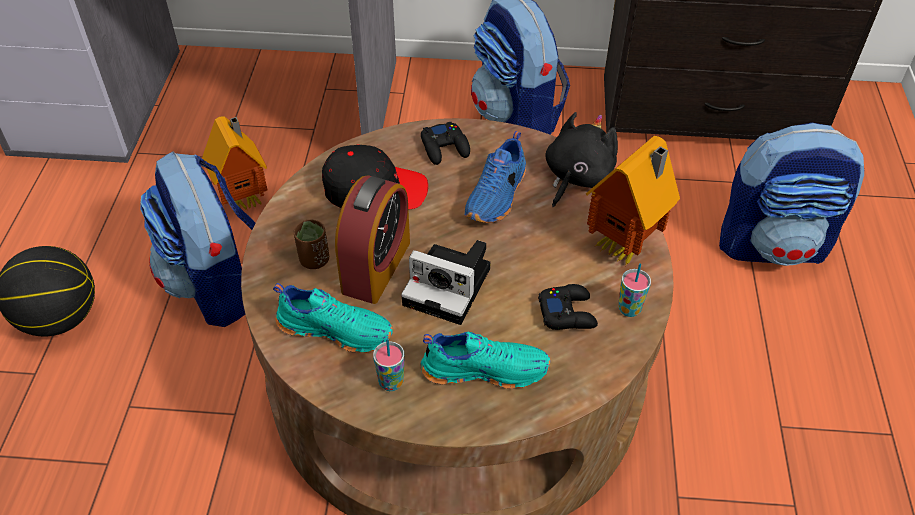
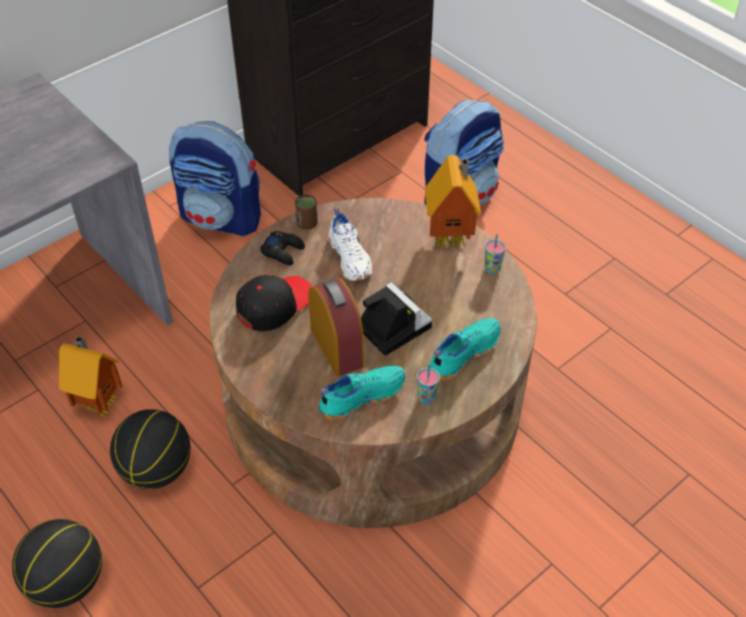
camera: 45 degrees left, 0 degrees up
(218, 285) = (157, 470): backpack -> basketball
(314, 260) = (296, 371): brown cup -> brown cup (307, 224)
(451, 286) = (391, 326): camera -> camera turned 105 degrees counterclockwise
(497, 196) = (351, 258): blue shoe -> white shoe
(567, 312) = (466, 293): black game controller -> none
(576, 177) = (379, 217): black plush toy -> none

